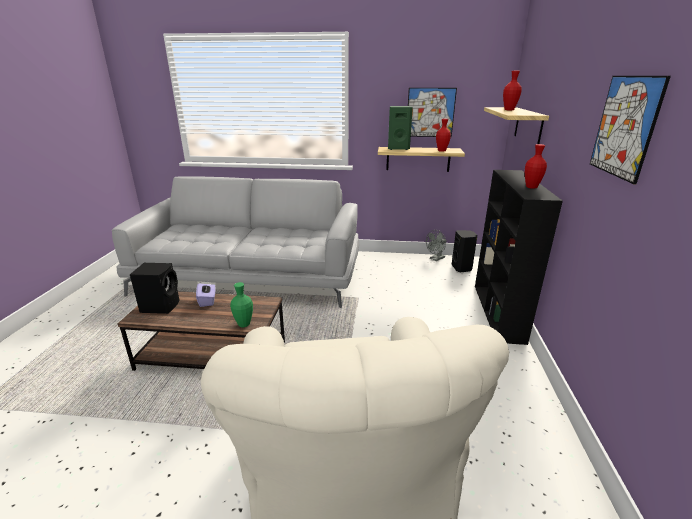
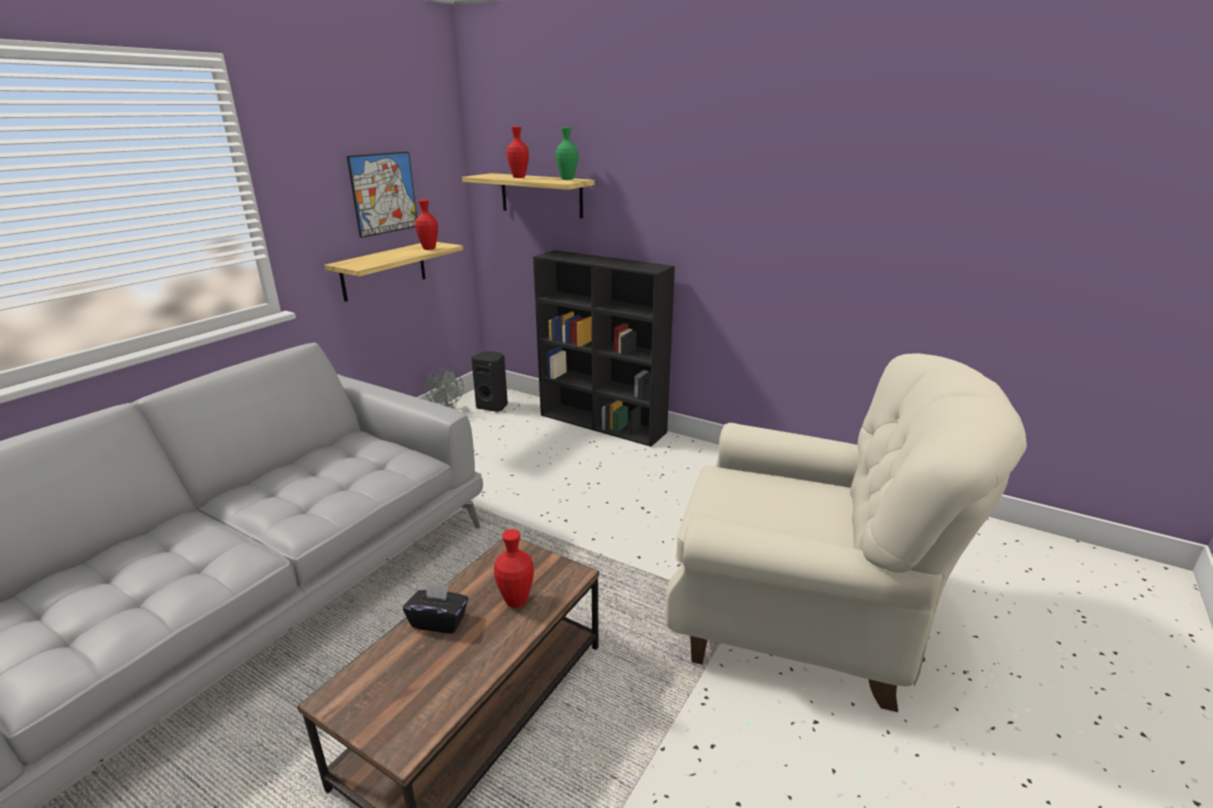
camera: 65 degrees left, 0 degrees up
(161, 306) = (392, 695): black speaker -> none
(207, 301) = (439, 621): purple tissue box -> black tissue box
(244, 324) = (559, 587): green vase -> green vase (567, 179)
(398, 148) = (366, 260): green speaker -> none
(531, 187) = (622, 262): red vase -> red vase (516, 601)
(625, 127) = (752, 182): picture -> none

